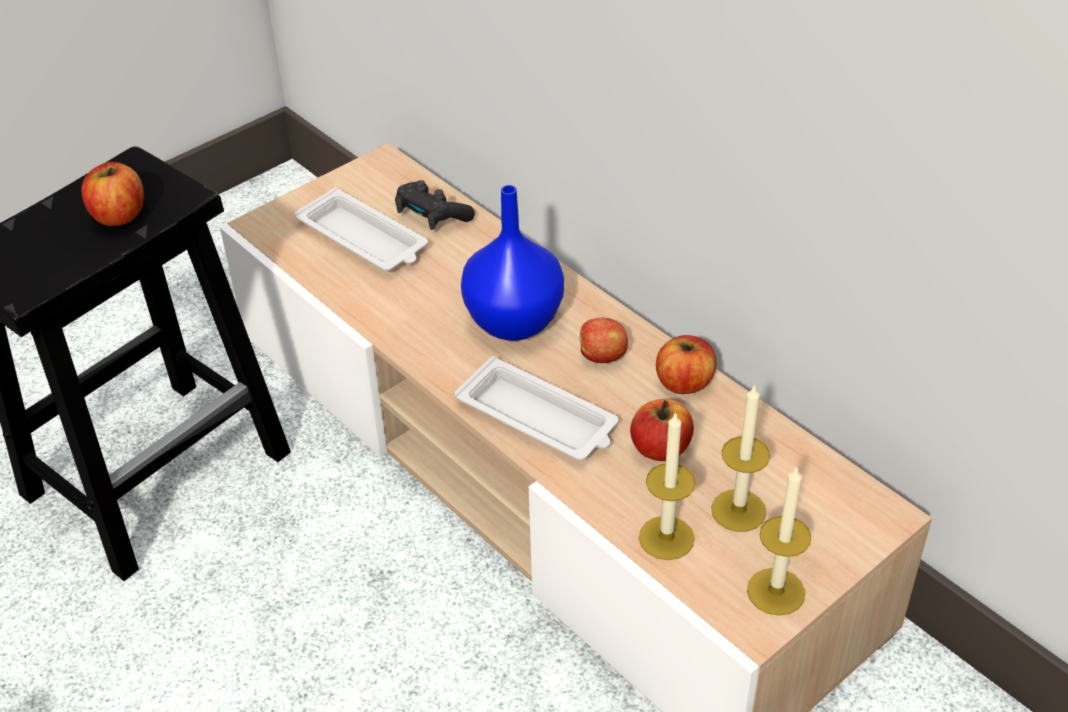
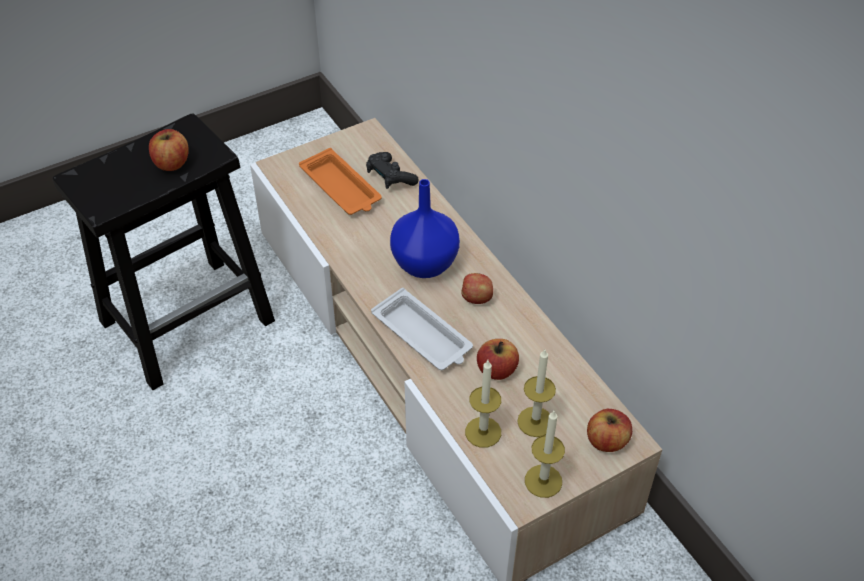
camera: 10 degrees right, 5 degrees up
(364, 240) = (341, 188): white tray -> orange tray
(684, 383) = (525, 326): apple -> apple (606, 441)

